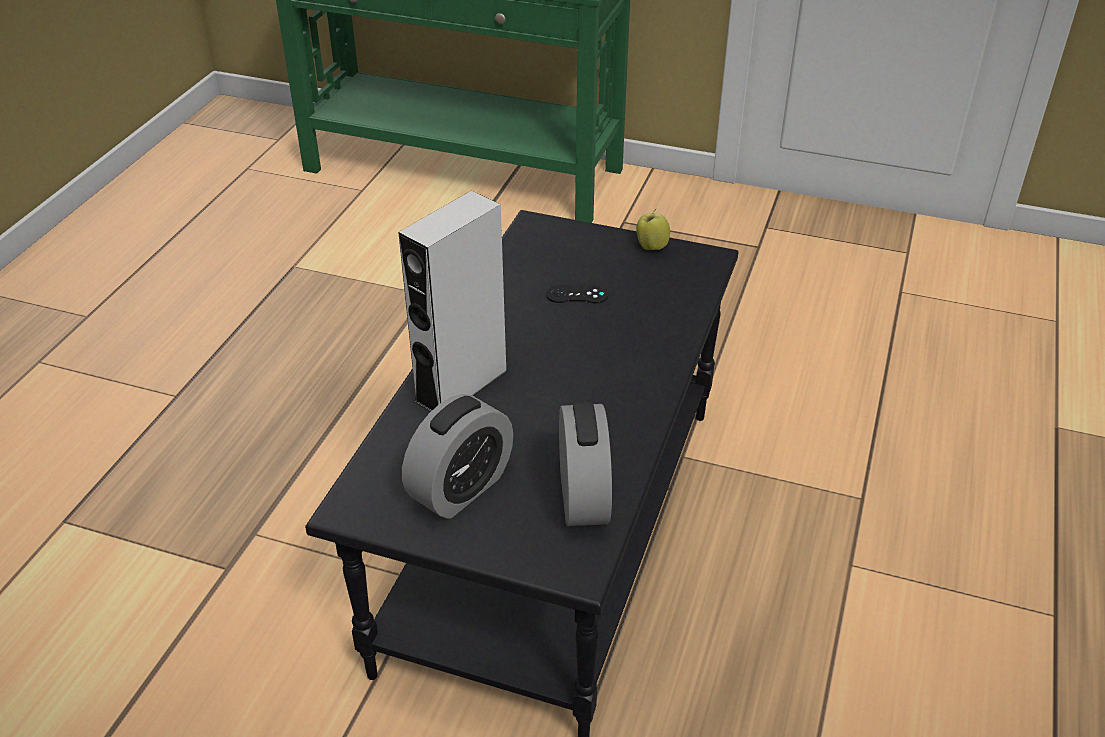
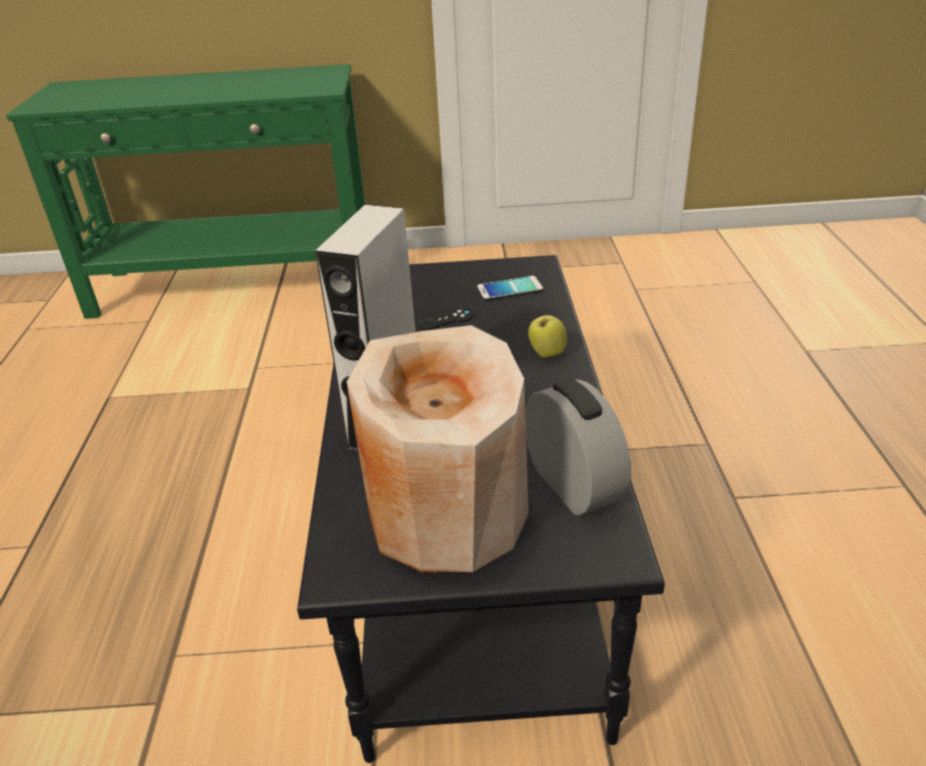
camera: 20 degrees left, 5 degrees down
(461, 488) = (447, 514): alarm clock -> beige vase
(651, 247) = (483, 268): apple -> apple (546, 354)
(661, 279) = (510, 289): none -> phone

